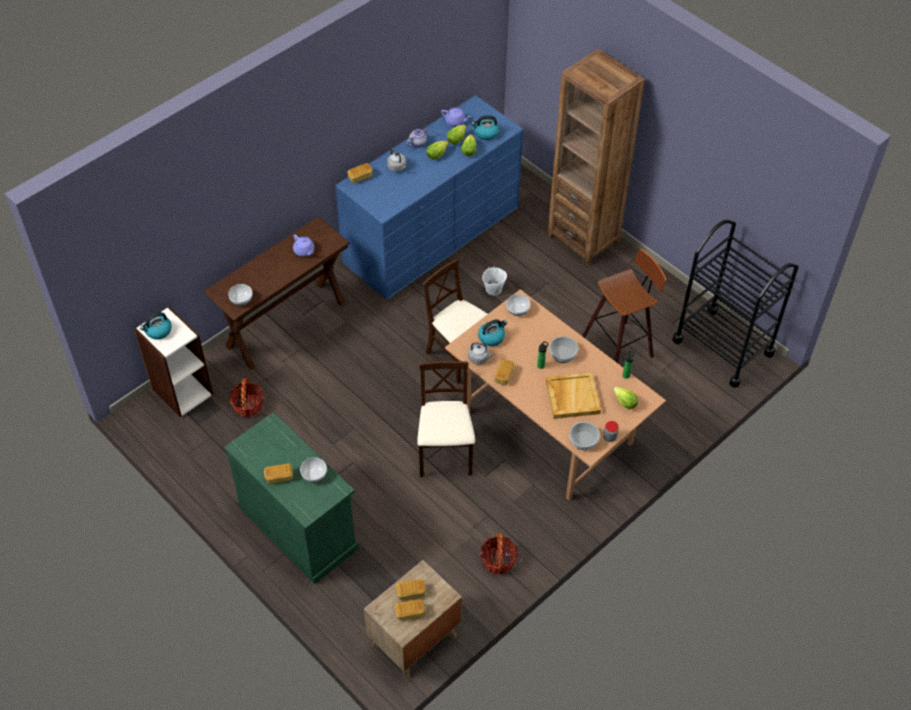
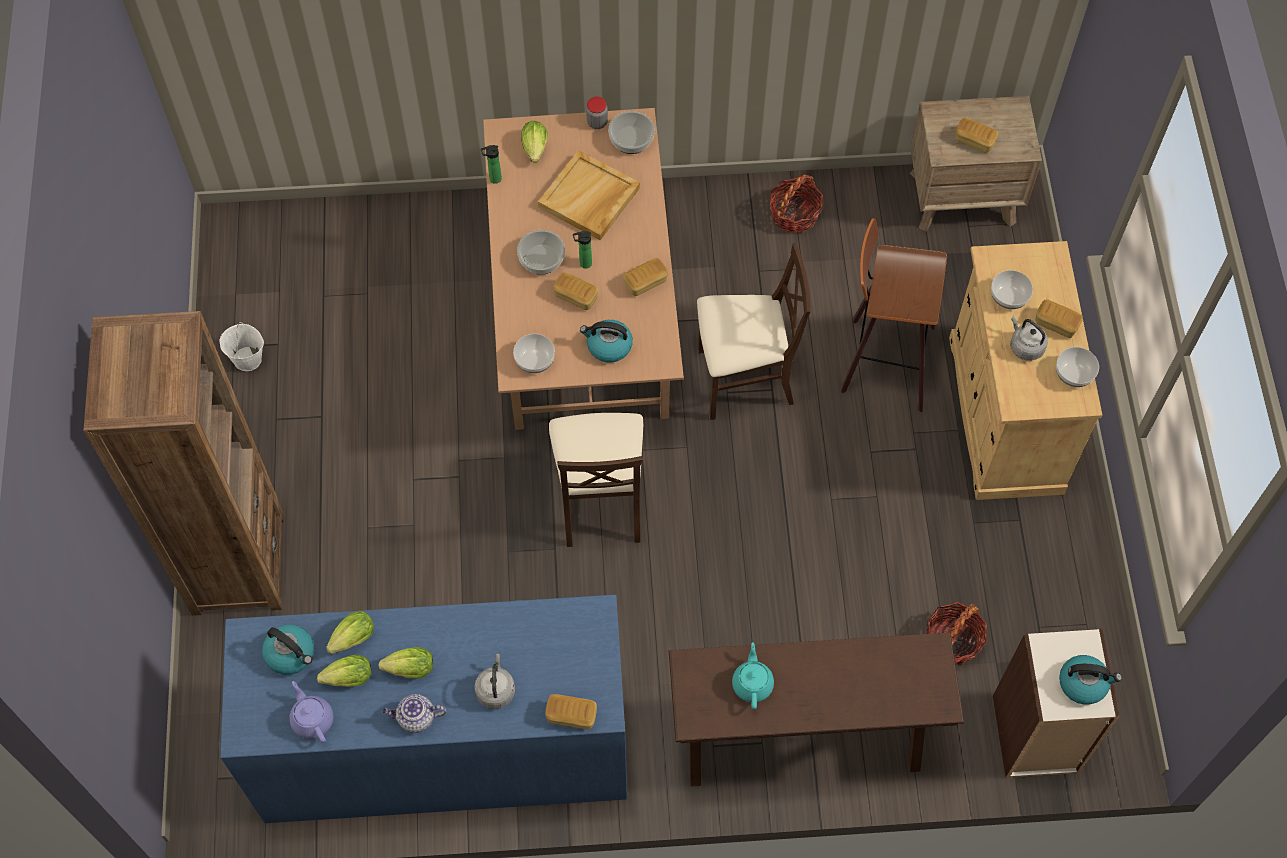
camera: 140 degrees left, 10 degrees up
(242, 299) = (914, 659): bowl -> bowl (1073, 374)
(298, 527) = (1004, 414): green cabinet -> beige cabinet
(304, 251) = (752, 683): purple teapot -> turquoise teapot
(410, 613) = (992, 122): bread -> bread (576, 296)
(445, 454) = (743, 379): beige chair -> beige chair turned 135 degrees counterclockwise
(480, 358) = (653, 327): grey kettle -> grey kettle (1025, 346)
(493, 289) = (451, 574): white bucket -> white bucket (248, 359)
(620, 346) = (379, 362): stool -> stool (884, 361)
(723, 347) = (256, 268): black cart -> none

